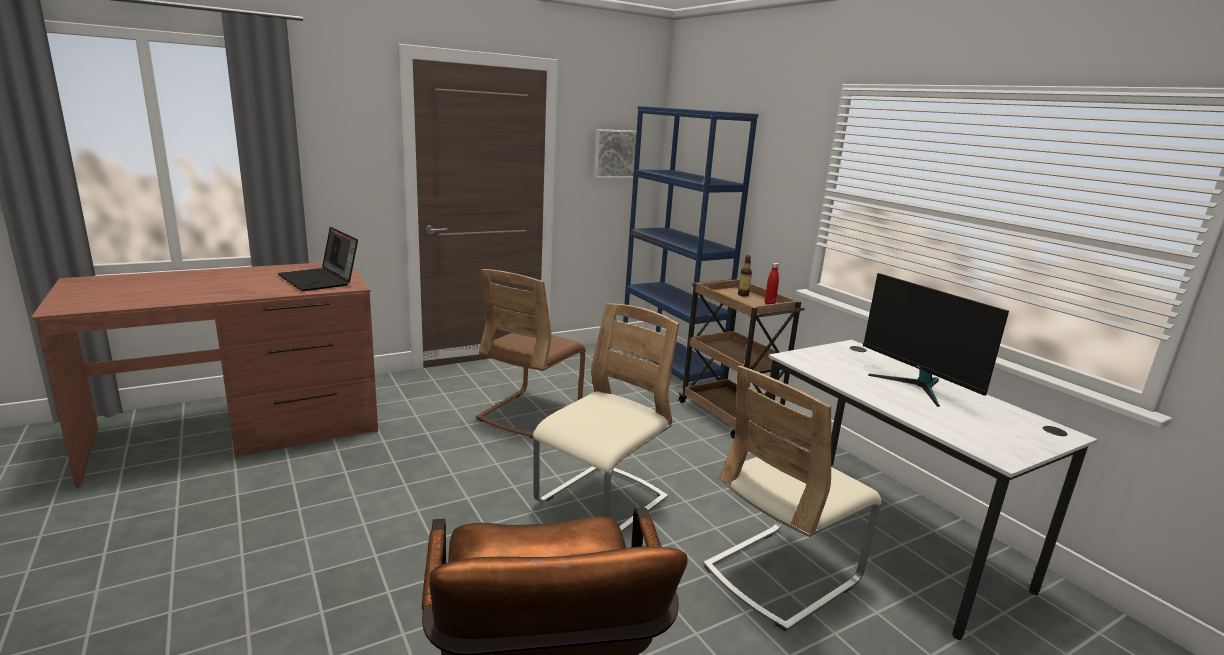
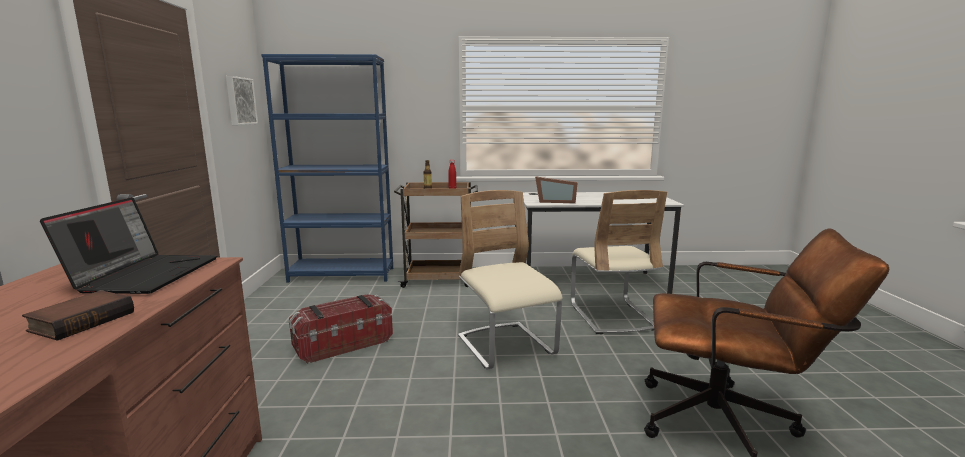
camera: 60 degrees left, 5 degrees down
(239, 290) = (82, 320): none -> book
(320, 280) = (145, 274): laptop -> laptop turned 75 degrees counterclockwise
(530, 413) = (343, 344): brown chair -> storage box
(825, 367) = (555, 201): none -> picture frame
(917, 386) = (589, 196): monitor -> none

